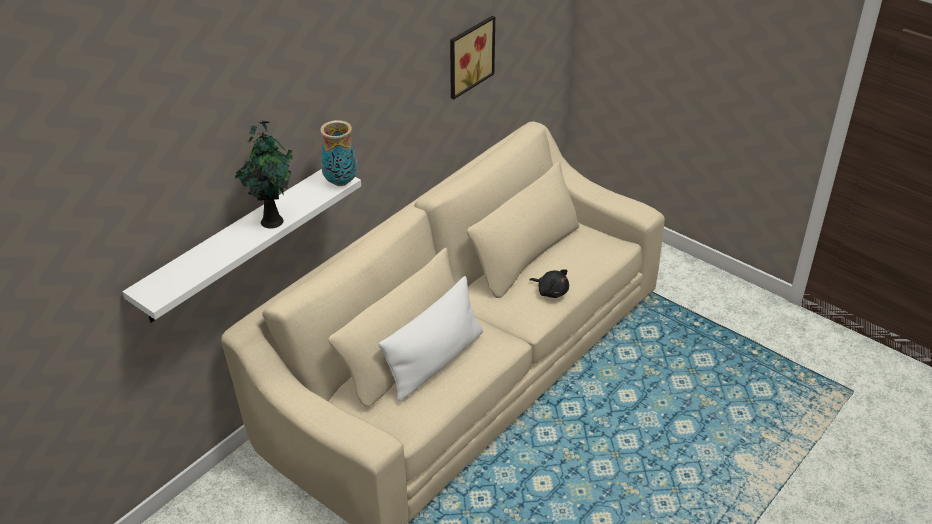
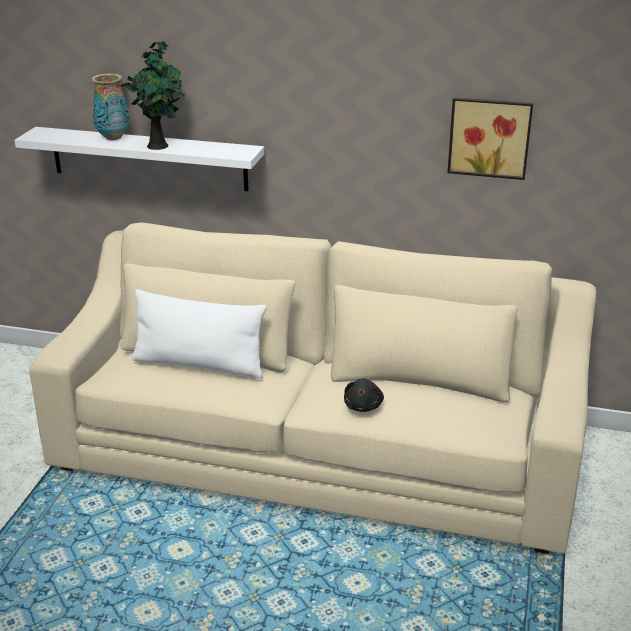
camera: 65 degrees right, 10 degrees down
(341, 181) = (239, 155): vase -> vase (114, 137)

